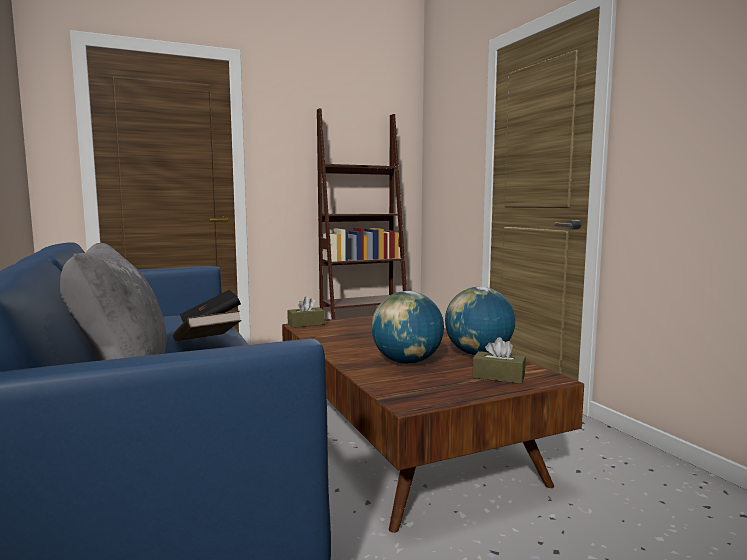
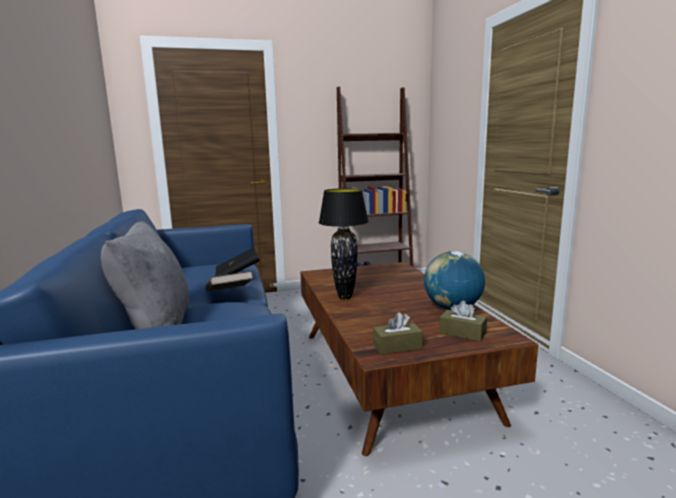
camera: 10 degrees right, 5 degrees up
(306, 324) = (319, 272): brown tissue box -> brown tissue box (397, 346)
(347, 348) = (344, 297): none -> black table lamp
(407, 362) = (388, 314): globe -> none

